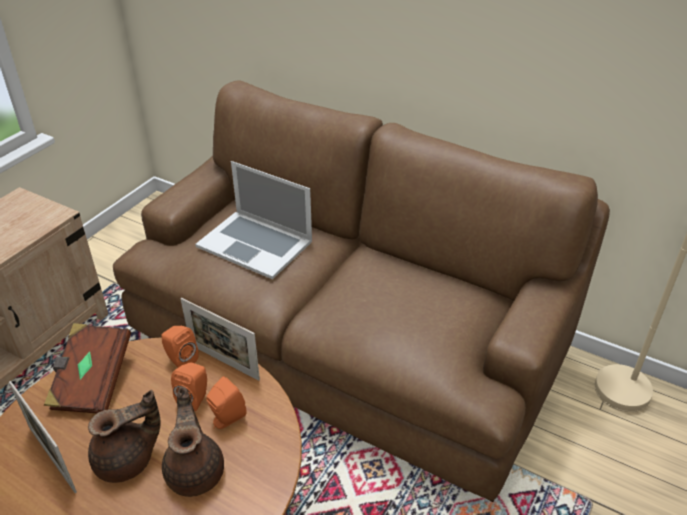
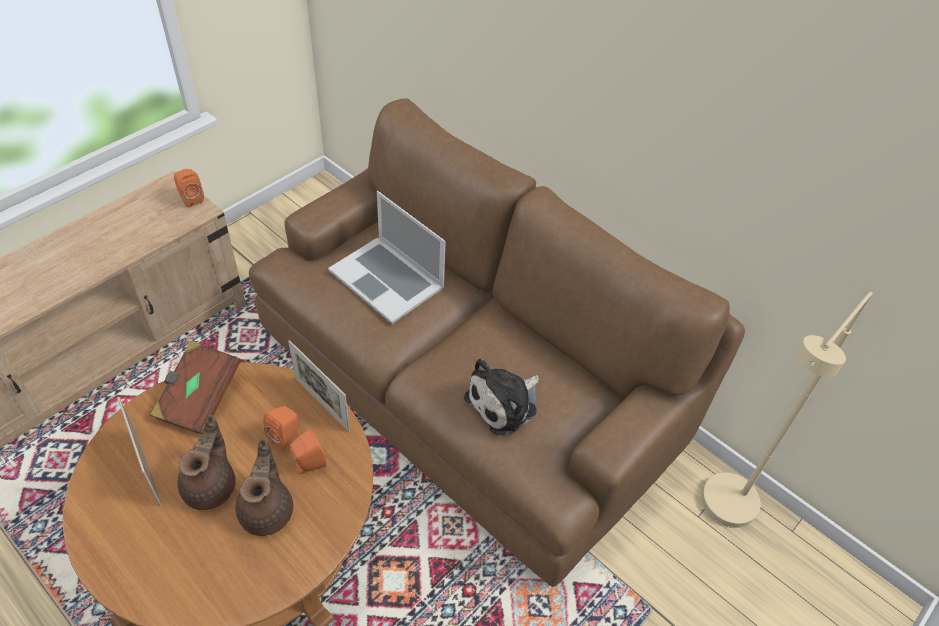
camera: 10 degrees right, 10 degrees up
(127, 460) = (211, 486): brown teapot -> brown teapot turned 60 degrees counterclockwise
(180, 360) = (283, 393): orange speaker -> orange speaker (190, 198)
(404, 324) = (504, 403): none -> plush toy

